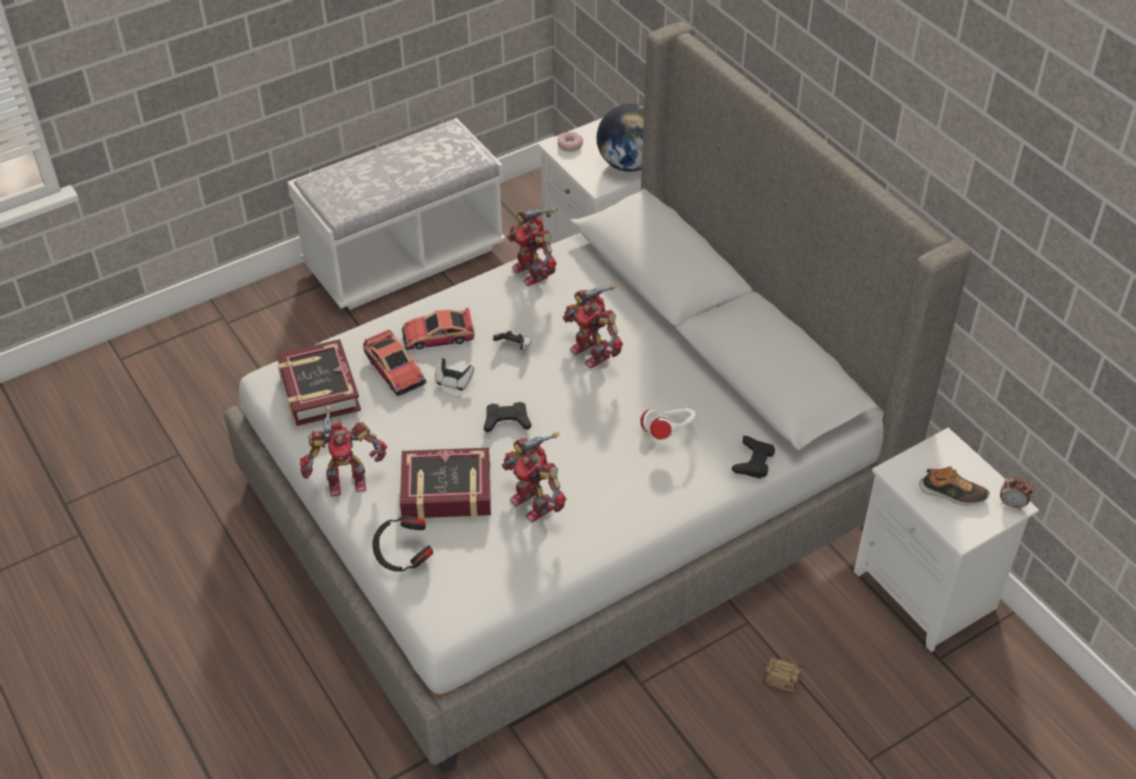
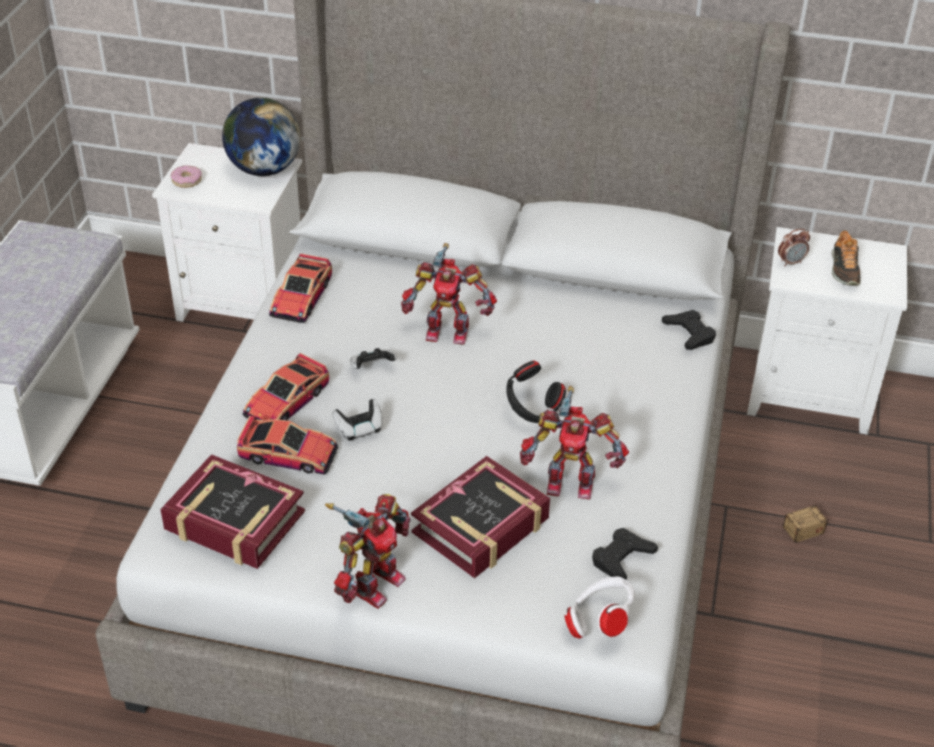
camera: 45 degrees left, 5 degrees down
(403, 556) = (522, 609): black headphones -> black headphones (532, 411)
(507, 421) = (452, 431): black game controller -> black game controller (621, 559)
(532, 271) = (301, 297): toy robot -> toy car
(669, 433) = (597, 354): white headphones -> white headphones (599, 622)
(952, 494) = (843, 270): shoe -> shoe turned 120 degrees clockwise
(1012, 504) = (888, 252): alarm clock -> alarm clock (791, 262)

